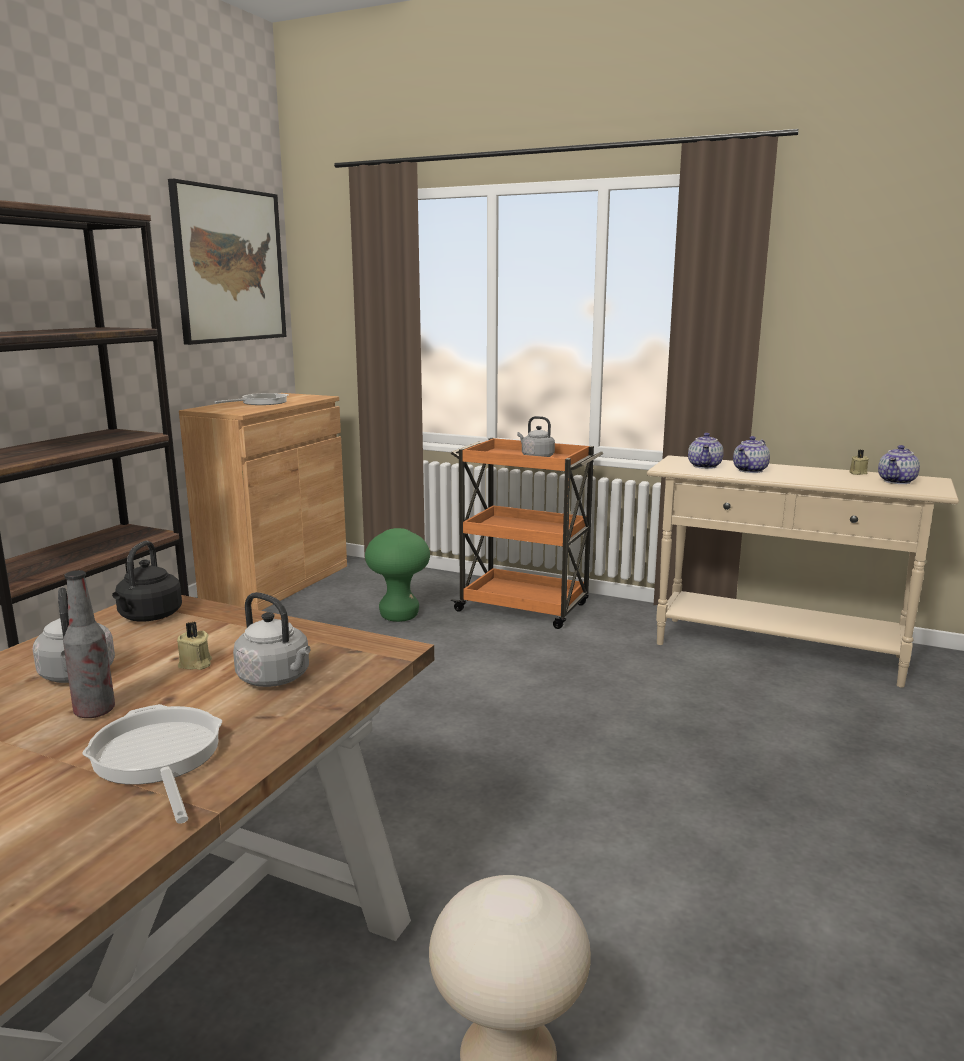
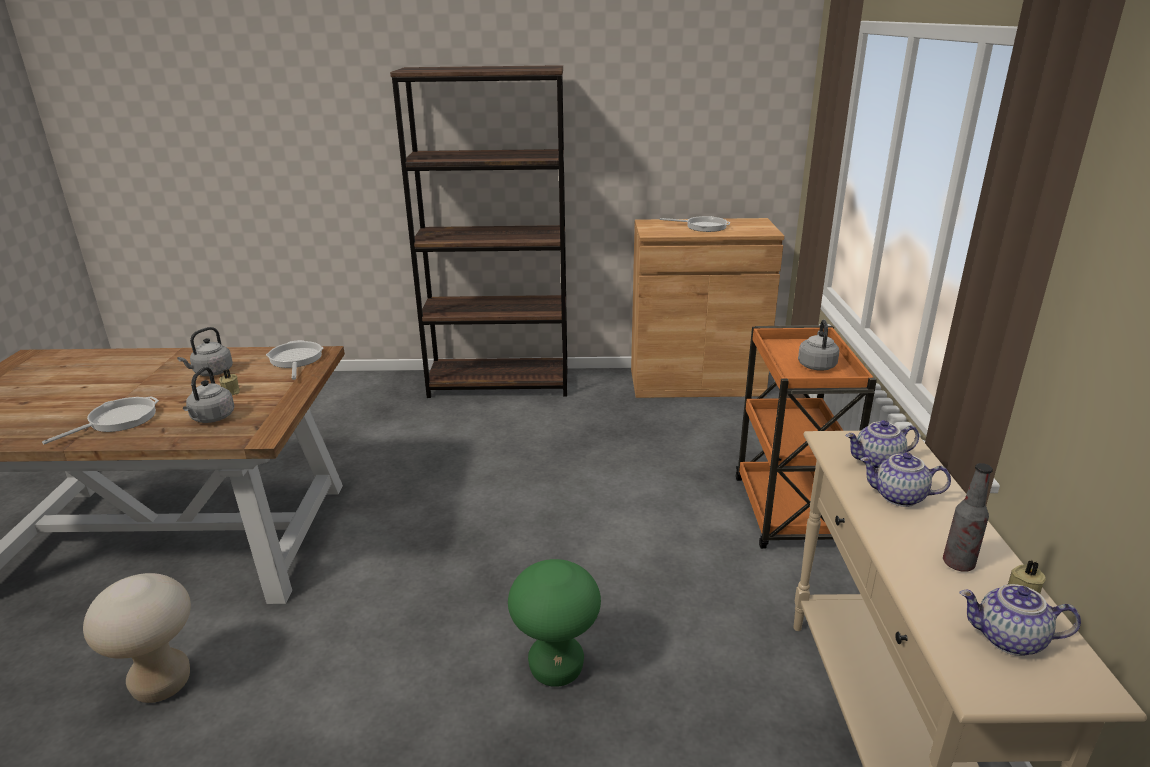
camera: 65 degrees right, 10 degrees up
(95, 711) = (169, 390): bottle -> bottle (958, 564)
(148, 617) = (295, 360): black kettle -> frying pan
(230, 265) = (724, 95): picture -> none
(399, 616) = (693, 455): green stool -> green stool (556, 669)

